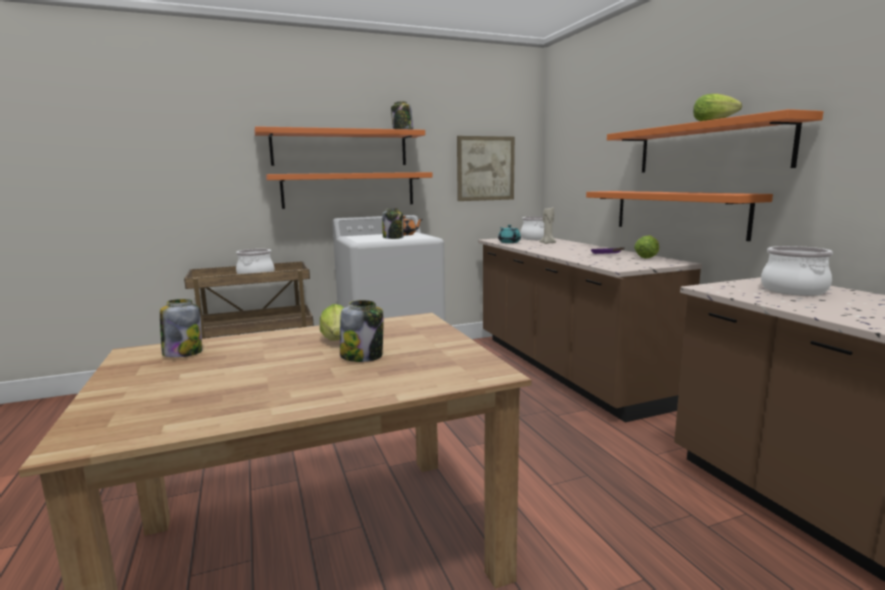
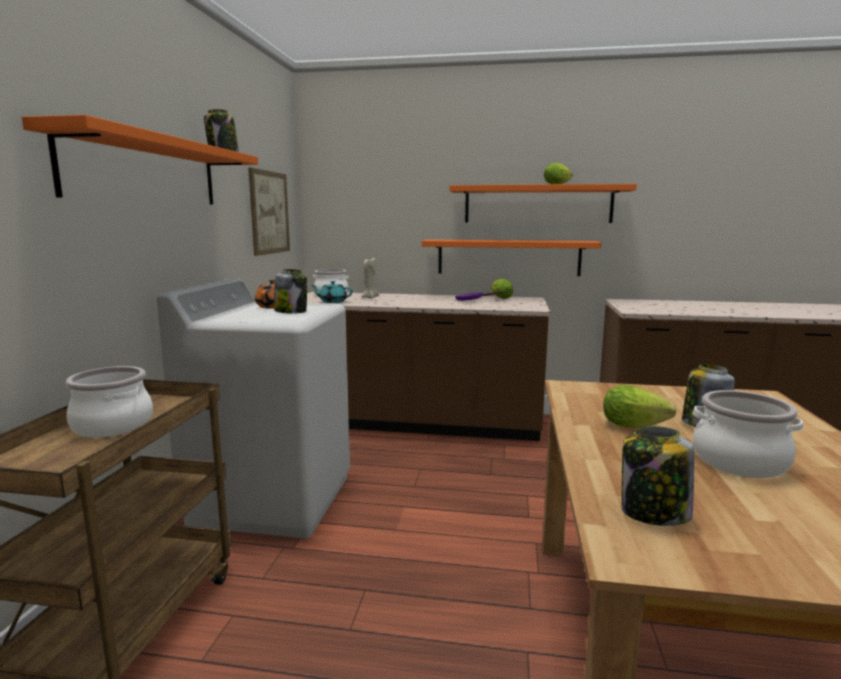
camera: 60 degrees left, 0 degrees up
(349, 190) = (161, 244): orange shelf -> none
(794, 290) = (656, 305): cooking pot -> cooking pot (739, 461)

